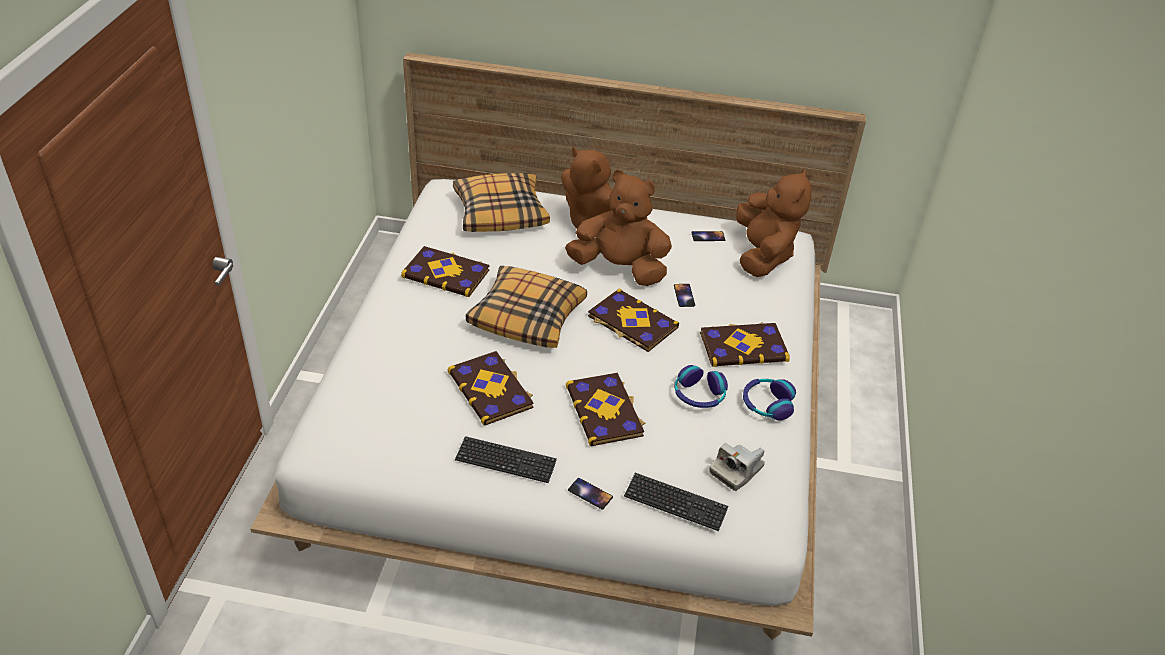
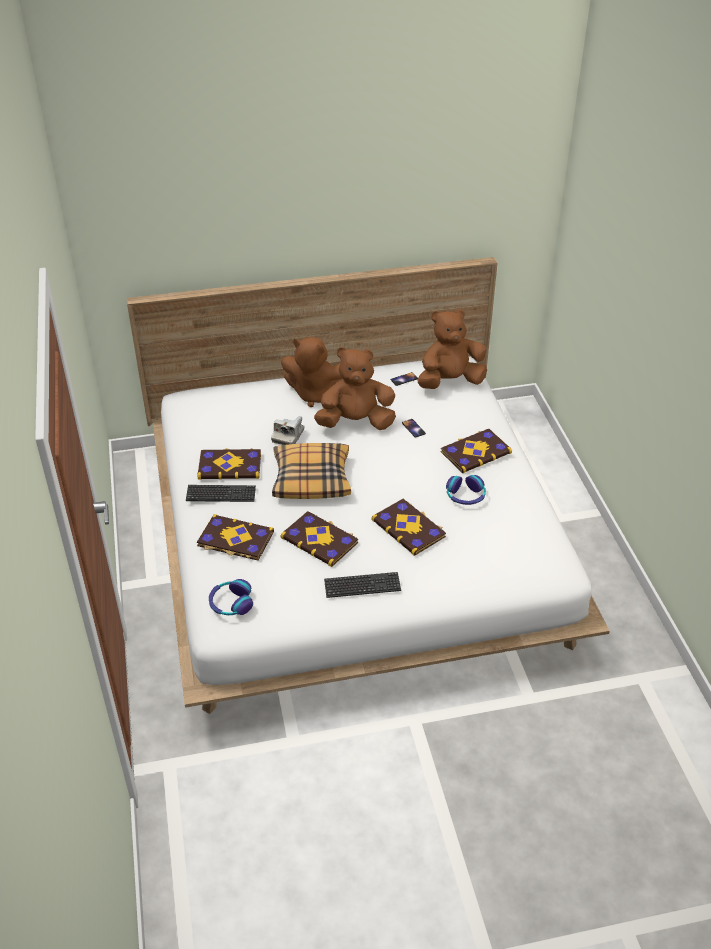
camera: 20 degrees left, 0 degrees up
(500, 212) = (239, 406): pillow -> none
(590, 493) = (433, 588): phone -> none
(632, 322) = (389, 459): book -> book (235, 539)
(675, 503) = (493, 574): keyboard -> keyboard (221, 494)
(736, 470) = (519, 539): camera -> camera (288, 436)
(763, 255) = (450, 381): brown plush toy -> brown plush toy turned 90 degrees counterclockwise
(767, 404) = (513, 487): headphones -> headphones (231, 603)

